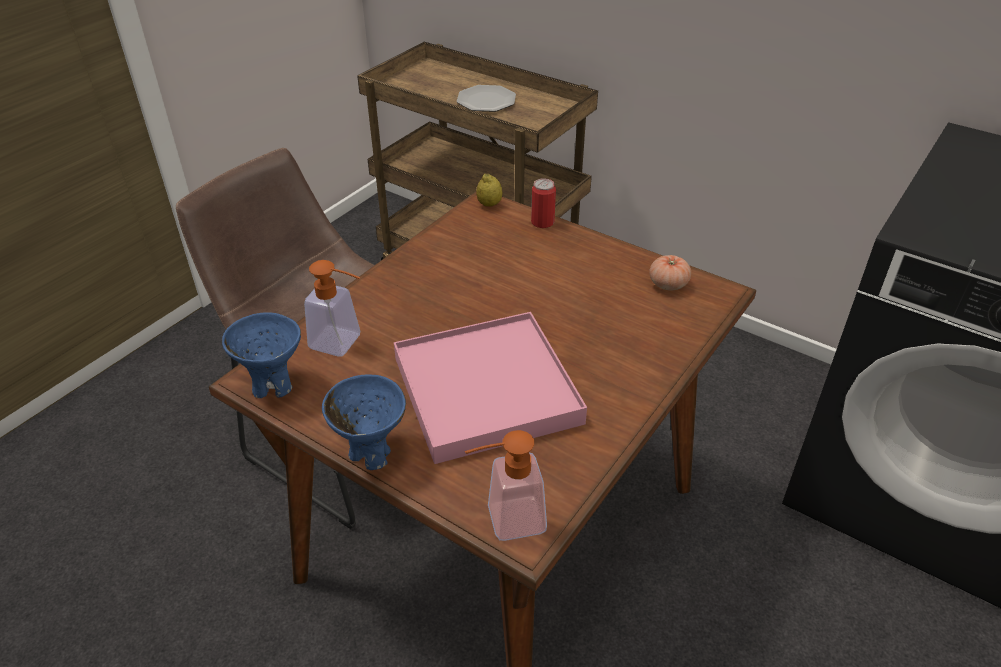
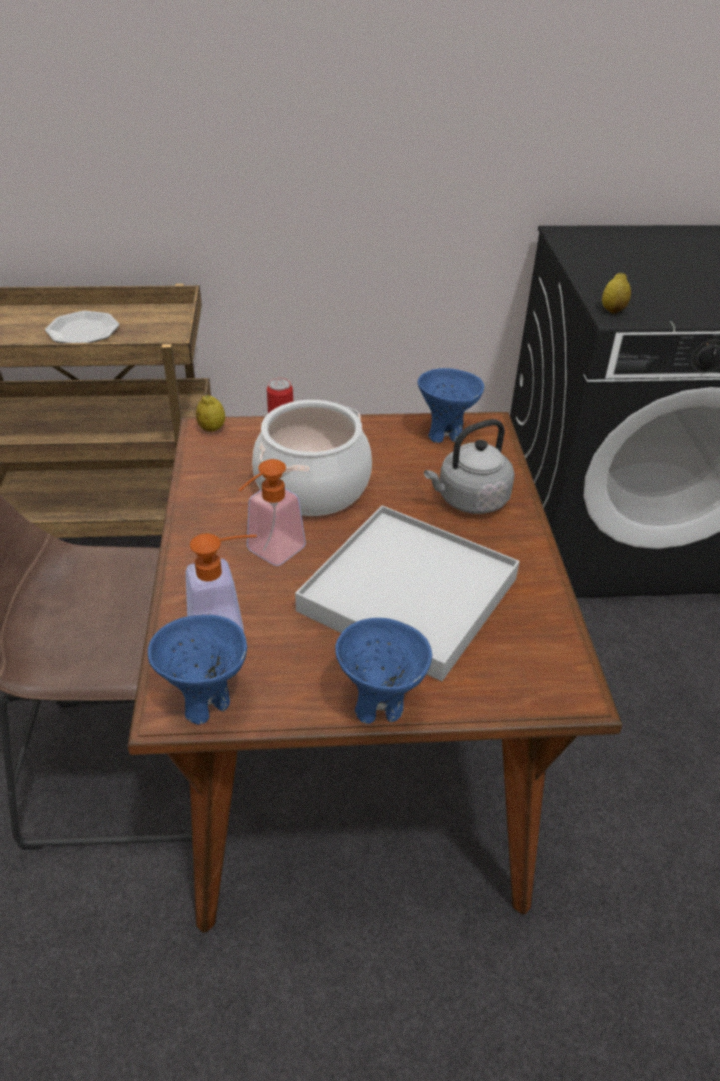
camera: 40 degrees left, 0 degrees up
(486, 390) = (408, 594): pink tray -> white tray
(505, 521) = (550, 691): soap dispenser -> soap dispenser (269, 554)
(511, 278) = (312, 487): none -> cooking pot
(623, 345) = (469, 500): none -> grey kettle
(668, 284) = (445, 435): tomato -> blue bowl
(916, 227) = (613, 310): none -> lemon

